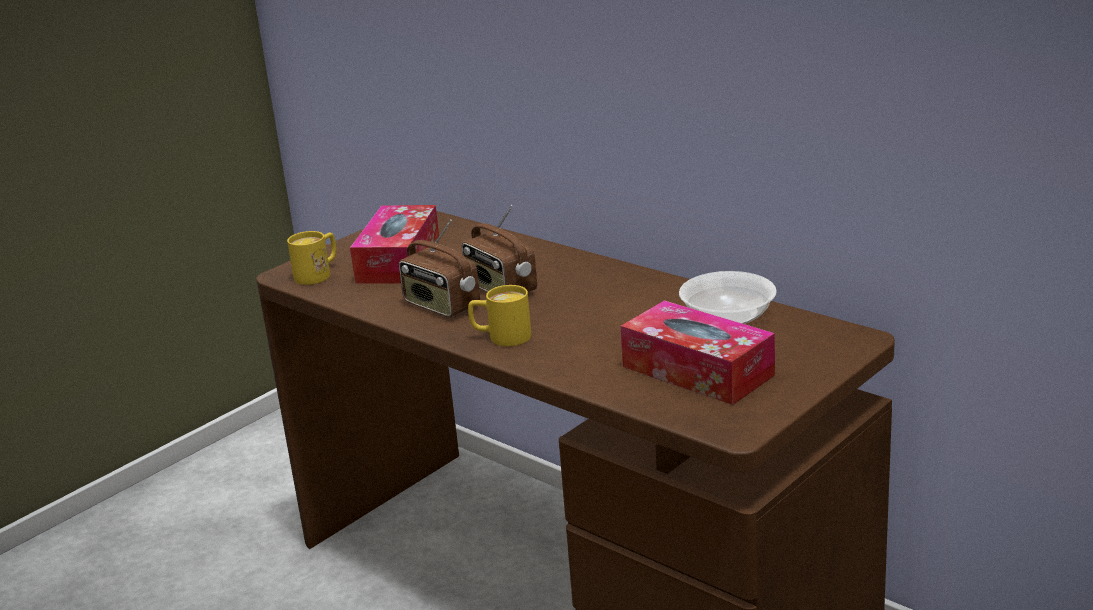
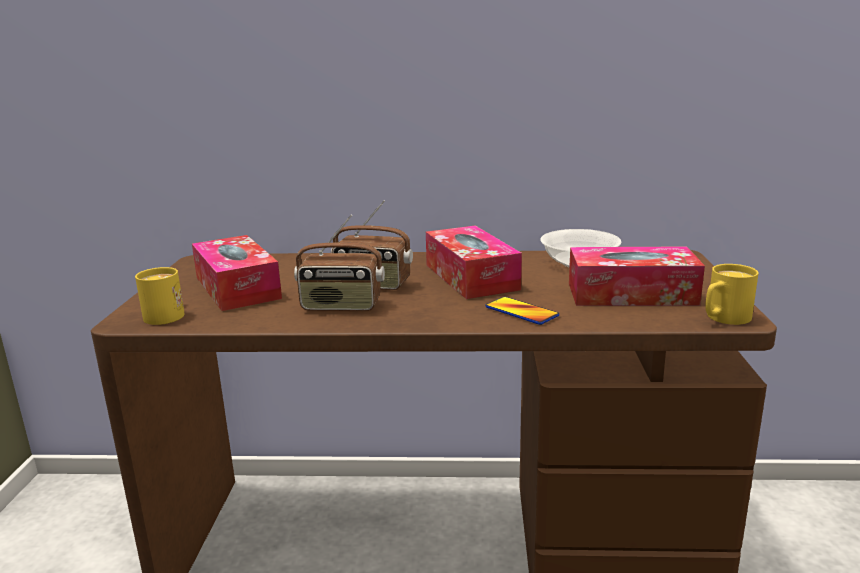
camera: 40 degrees left, 5 degrees down
(501, 337) = (440, 313): yellow mug -> yellow mug (723, 319)
(564, 358) = (521, 312): none -> phone
(596, 305) = (471, 277): none -> tissue box

